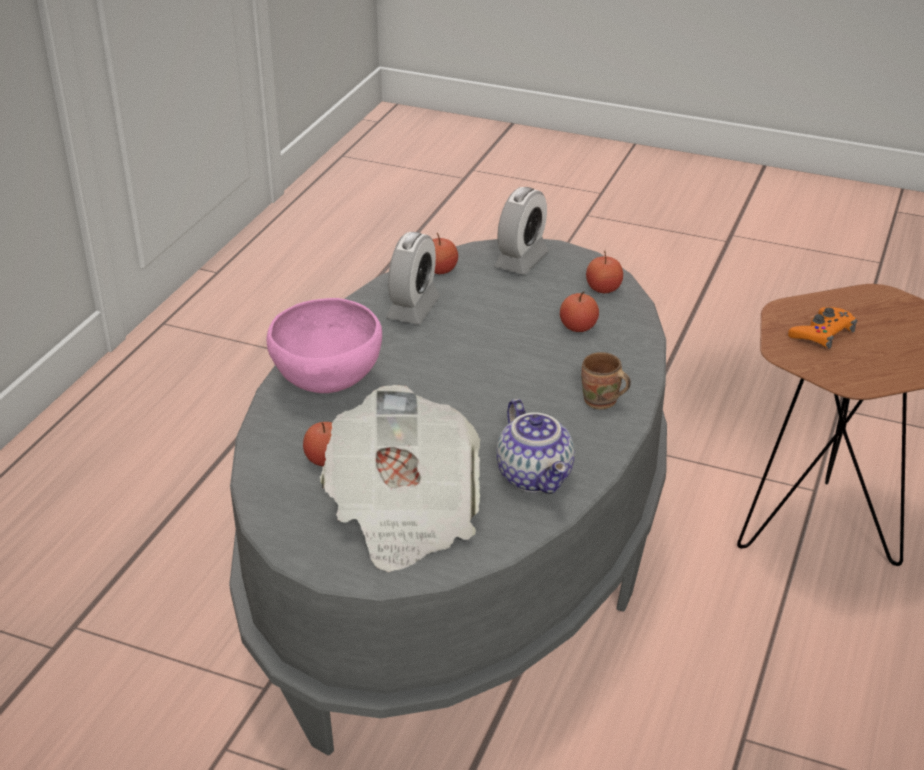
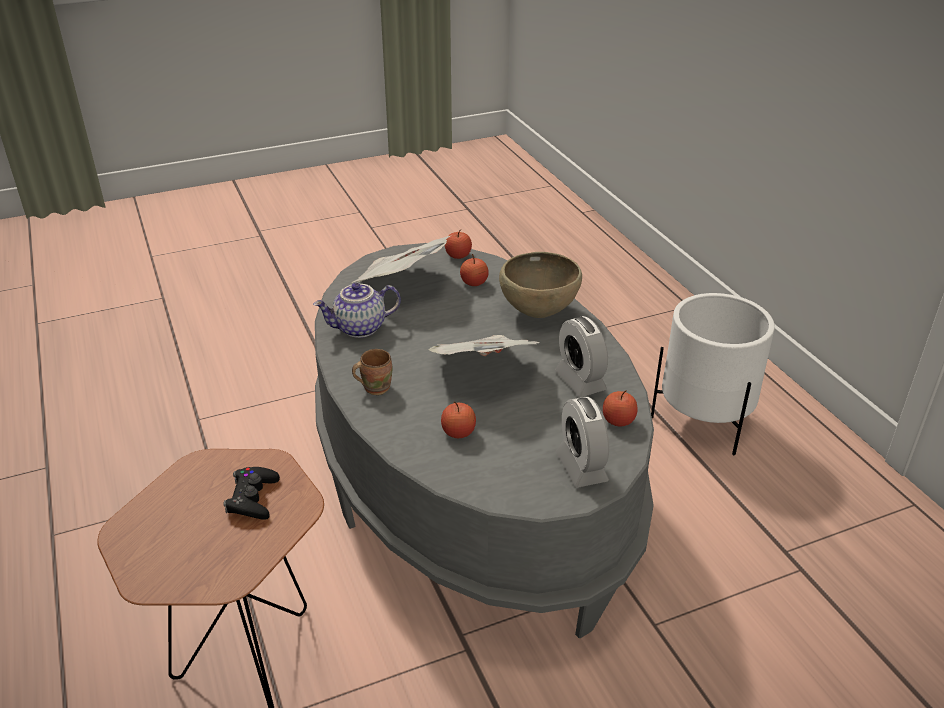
camera: 135 degrees right, 0 degrees up
(164, 465) = (703, 422): none -> white planter
(328, 384) = (539, 312): pink bowl -> brown bowl
(476, 362) = (484, 369): none -> newspaper
(536, 476) = (359, 329): teapot -> teapot turned 45 degrees counterclockwise
(603, 289) = (485, 479): apple -> apple (458, 255)
(822, 333) = (253, 498): orange game controller -> black game controller

